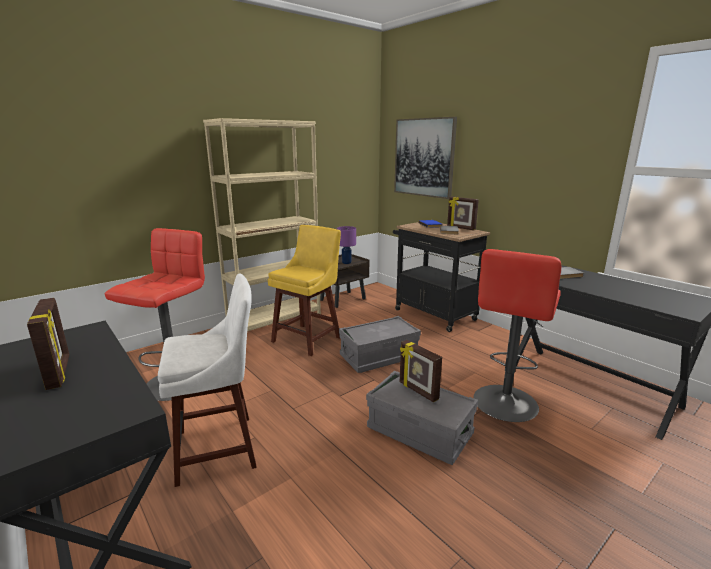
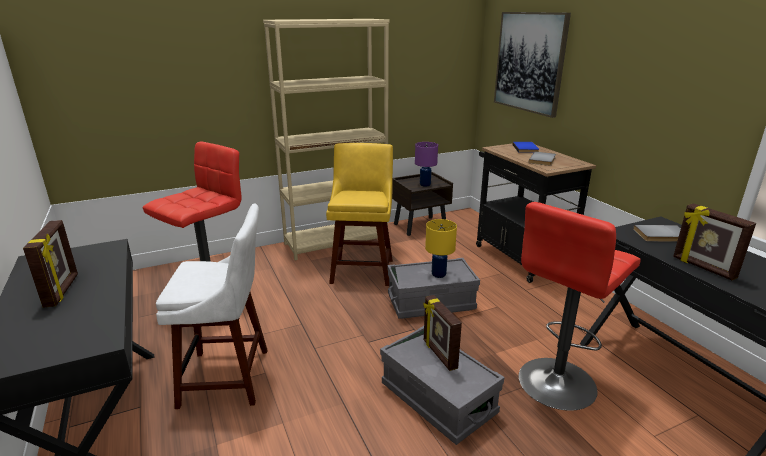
camera: 15 degrees right, 5 degrees up
(309, 338) = (363, 269): yellow chair -> yellow chair turned 45 degrees counterclockwise
(385, 330) = (438, 274): none -> yellow table lamp
(460, 228) = (561, 156): picture frame -> picture frame (703, 268)

